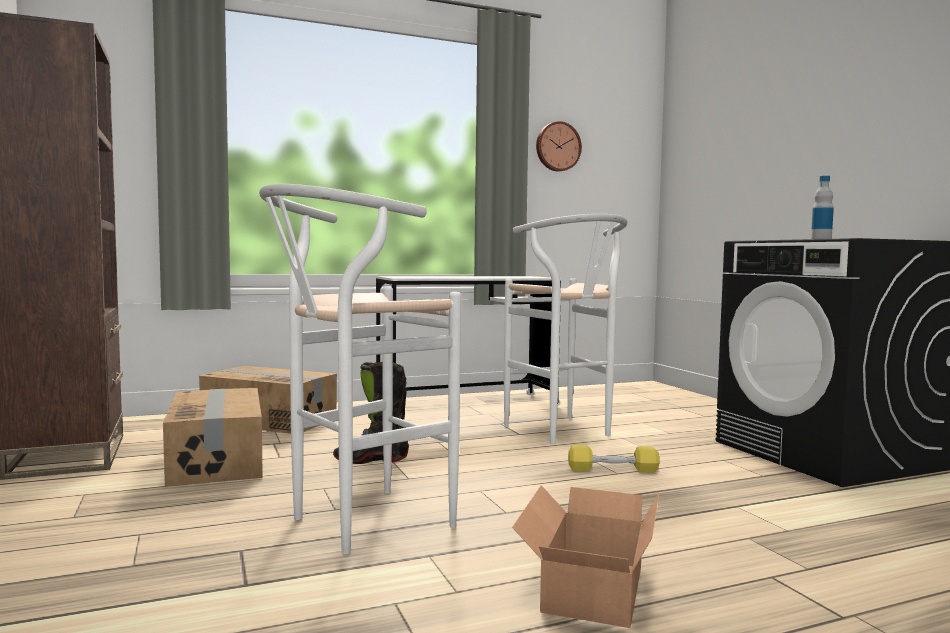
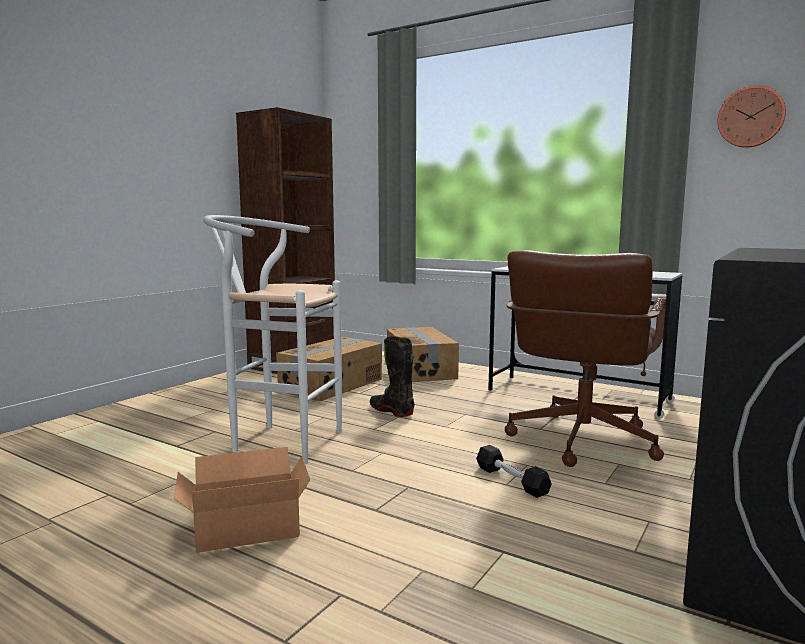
camera: 55 degrees right, 5 degrees up
(564, 433) = (580, 441): white stool -> brown office chair
(612, 470) = (511, 480): yellow dumbbell -> black dumbbell
(821, 238) = (747, 255): bottle -> none

